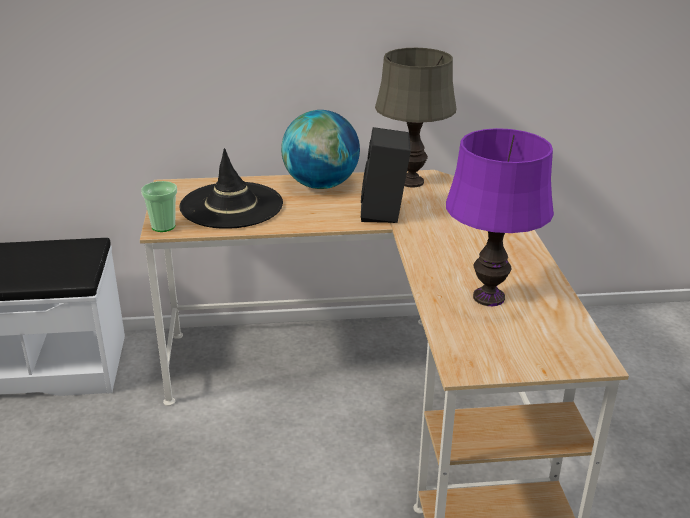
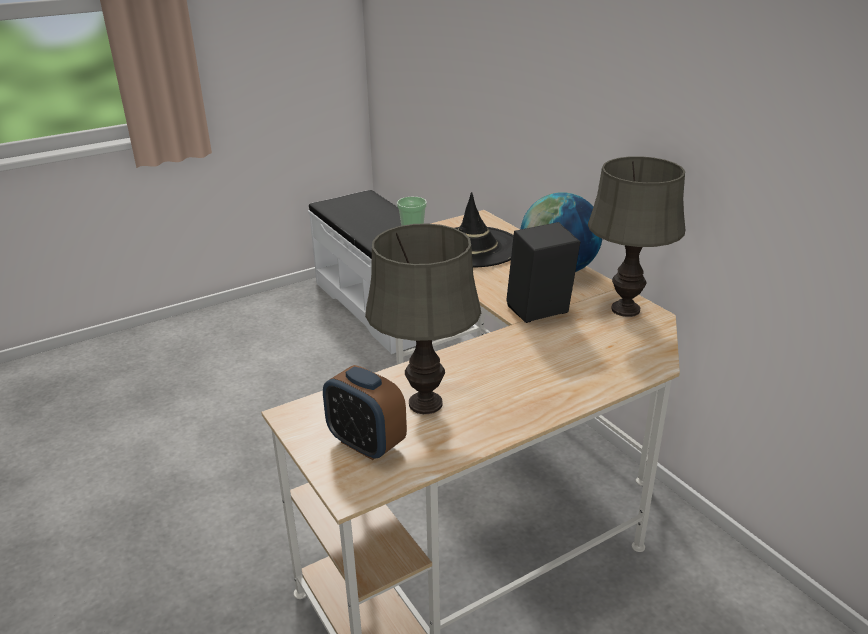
camera: 65 degrees right, 0 degrees up
(488, 298) = (424, 403): purple table lamp -> grey table lamp
(531, 339) = (366, 444): none -> alarm clock

